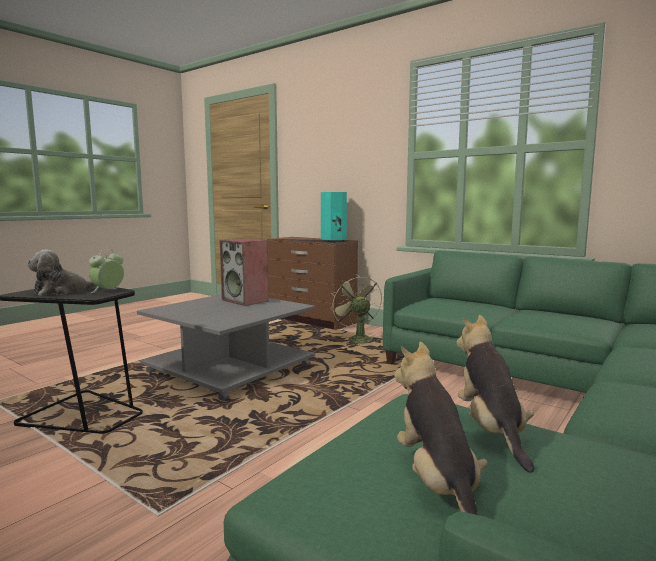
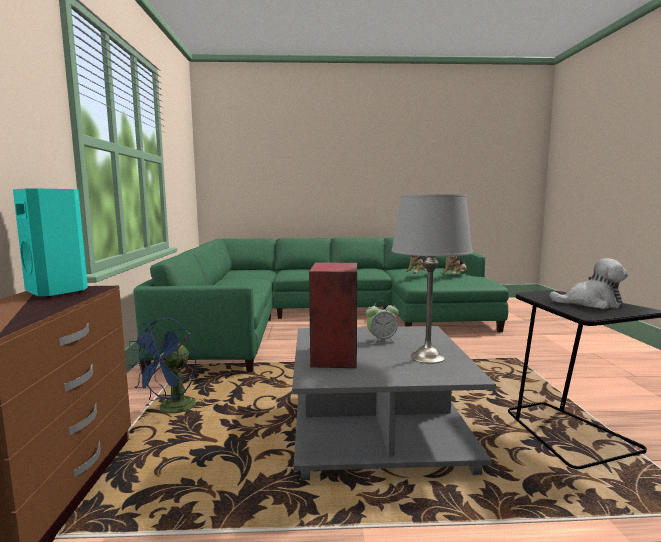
camera: 130 degrees left, 0 degrees up
(108, 291) = (541, 295): alarm clock -> alarm clock (382, 340)
(190, 311) = (428, 357): none -> grey table lamp
(356, 339) = (172, 410): green fan -> blue fan

